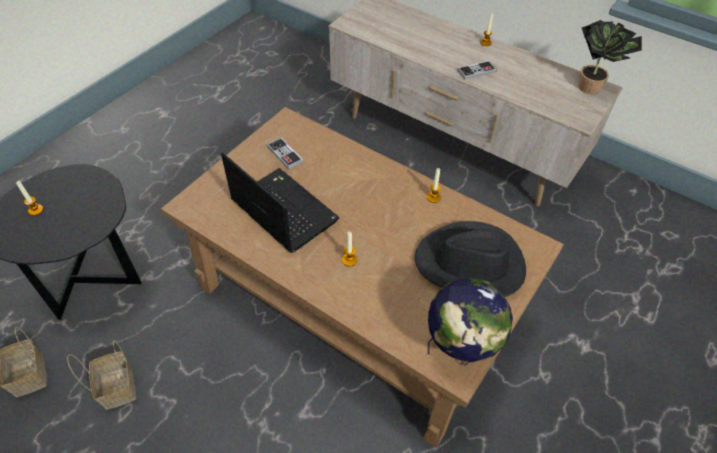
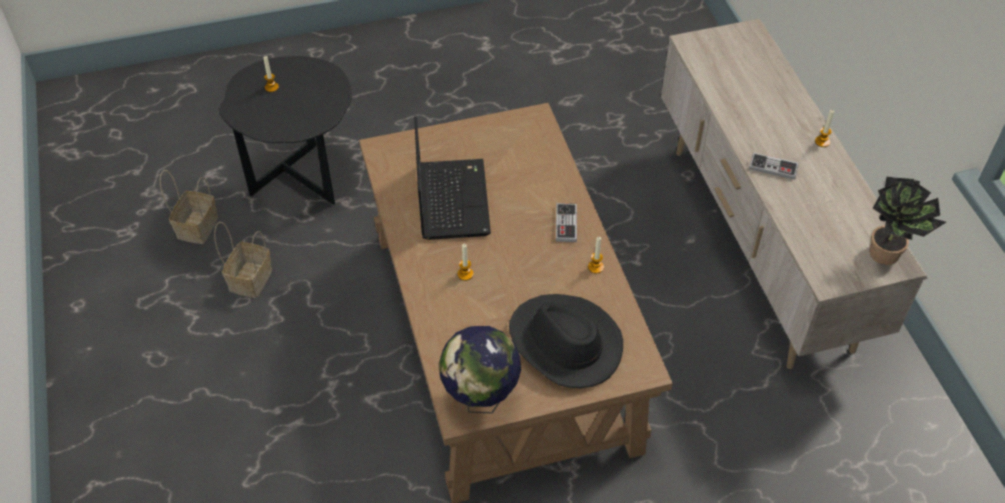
camera: 40 degrees right, 0 degrees up
(285, 154) = (502, 149): game controller -> game controller (566, 224)

